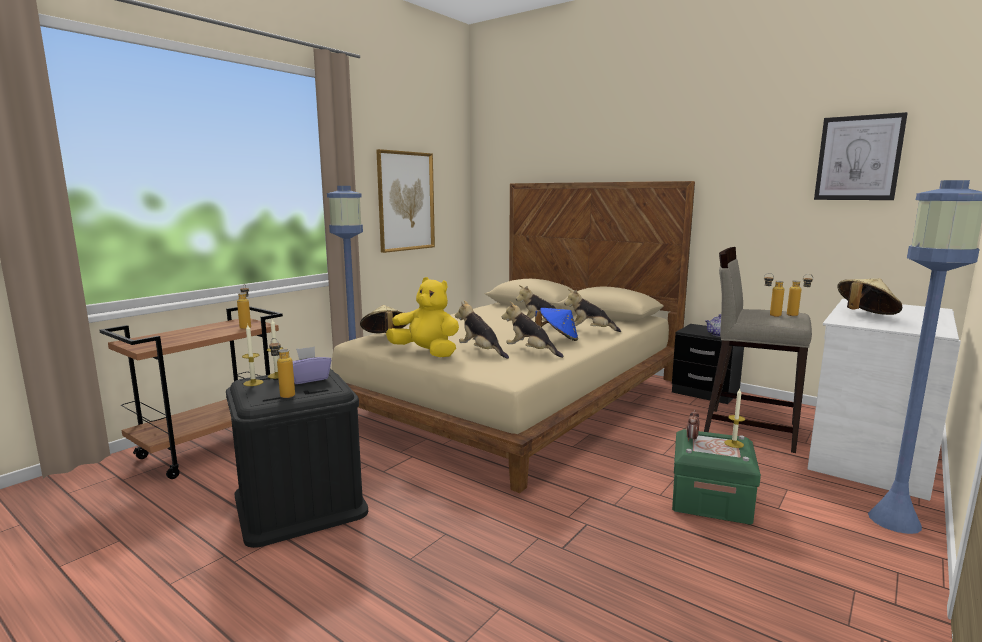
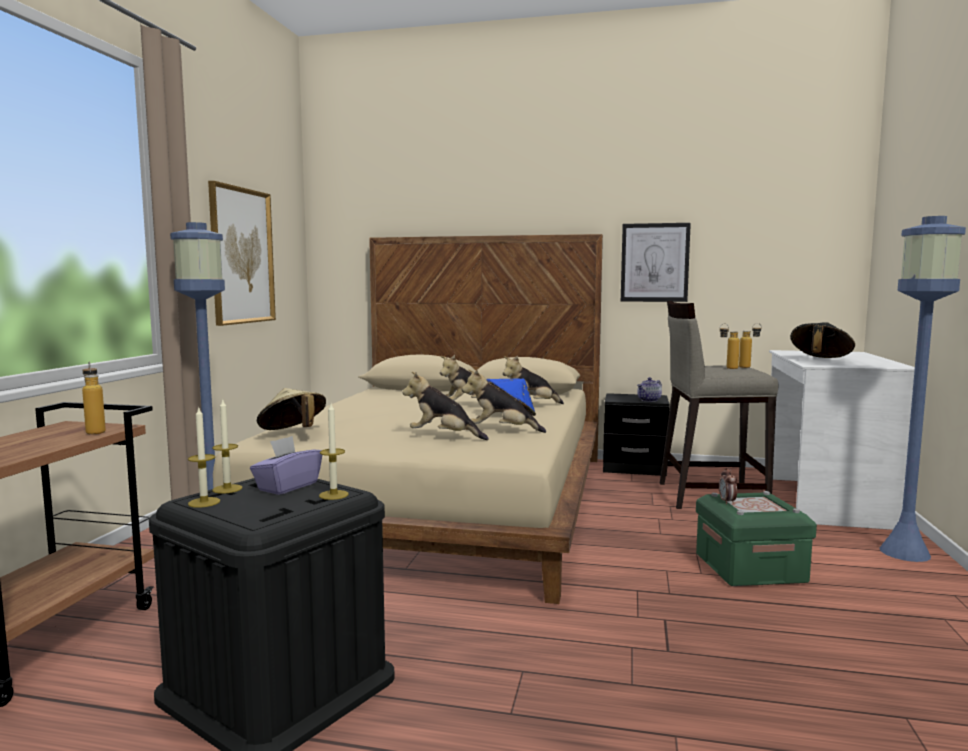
camera: 25 degrees left, 5 degrees down
(283, 394) = (283, 509): bottle -> none
(426, 353) = (375, 445): yellow plush toy -> none
(734, 444) = (767, 499): candle -> candle (333, 495)
(858, 158) = (762, 212): picture -> picture (654, 262)
(865, 315) = (820, 359): beige hat -> black hat

